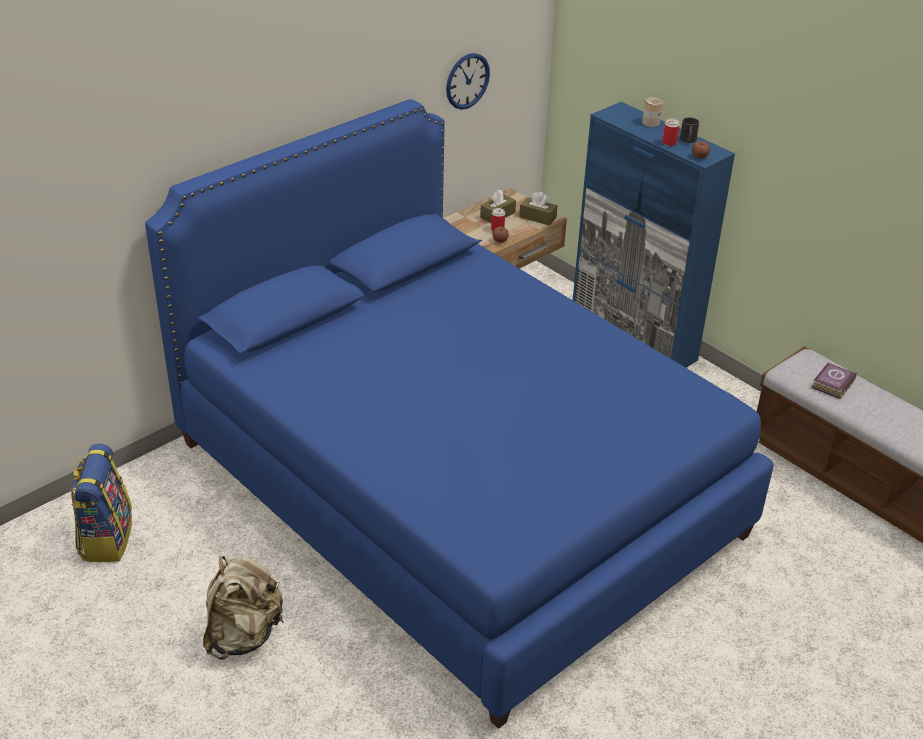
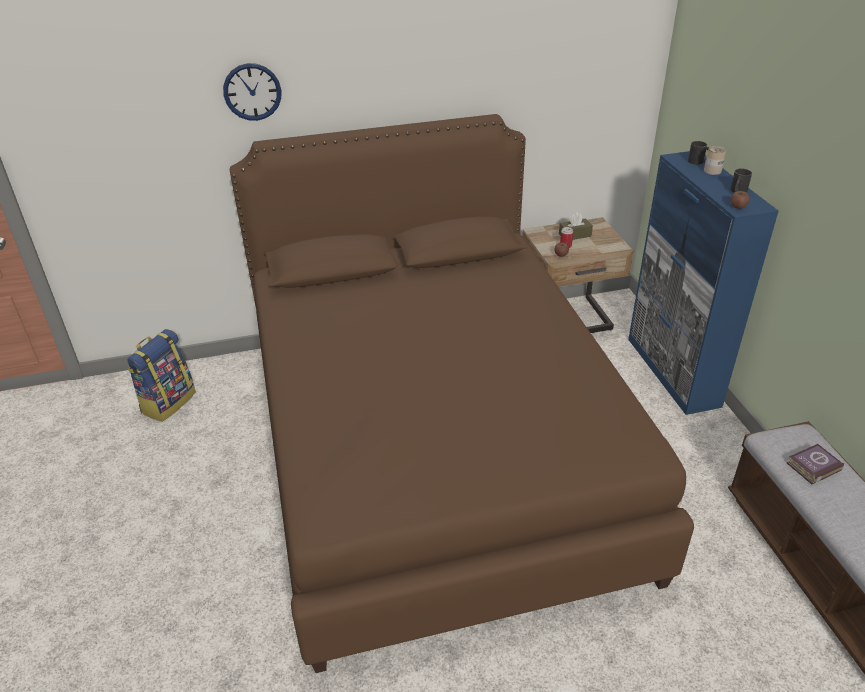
camera: 30 degrees right, 0 degrees up
(243, 635) = (194, 508): beige backpack -> none
(456, 488) = (434, 450): blue bed -> brown bed
(467, 81) = (562, 110): wall clock -> wall clock (252, 92)
(537, 217) = (608, 244): brown tissue box -> none
(631, 115) = (699, 162): none -> black mug
(669, 143) = (716, 190): can -> none

